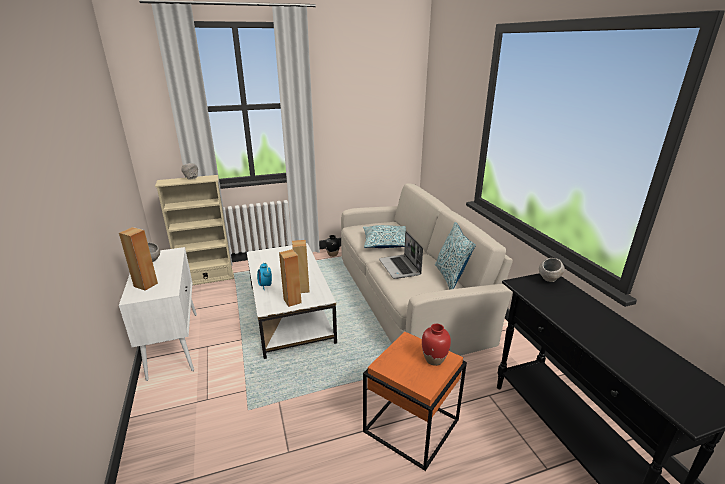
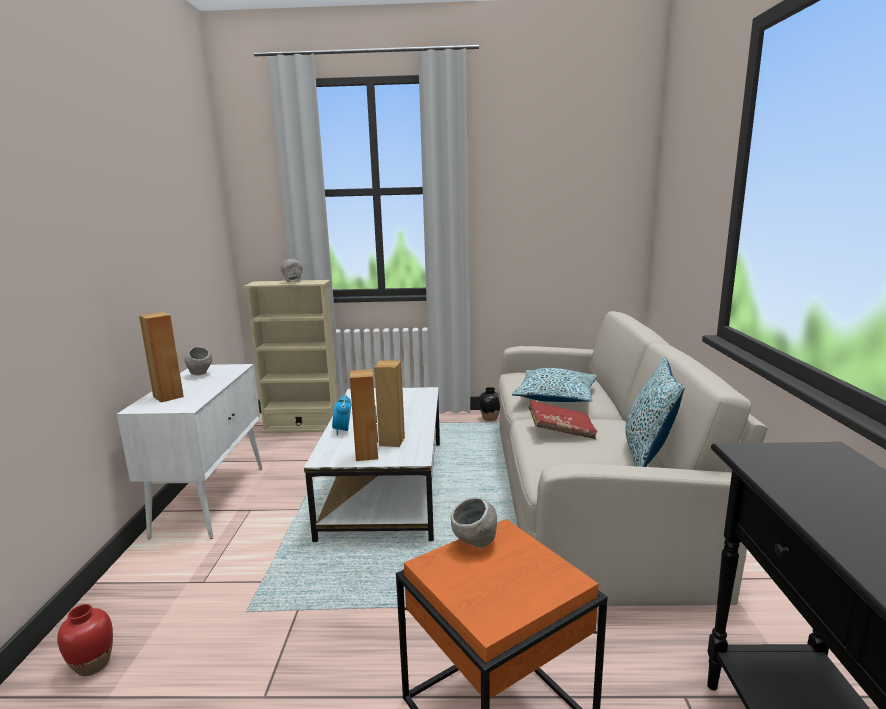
camera: 20 degrees right, 10 degrees down
(400, 267) = (561, 430): laptop -> red book
(434, 359) = (535, 575): red vase -> red vase (92, 665)
(548, 281) = (821, 456): grey bowl -> grey bowl (475, 544)

